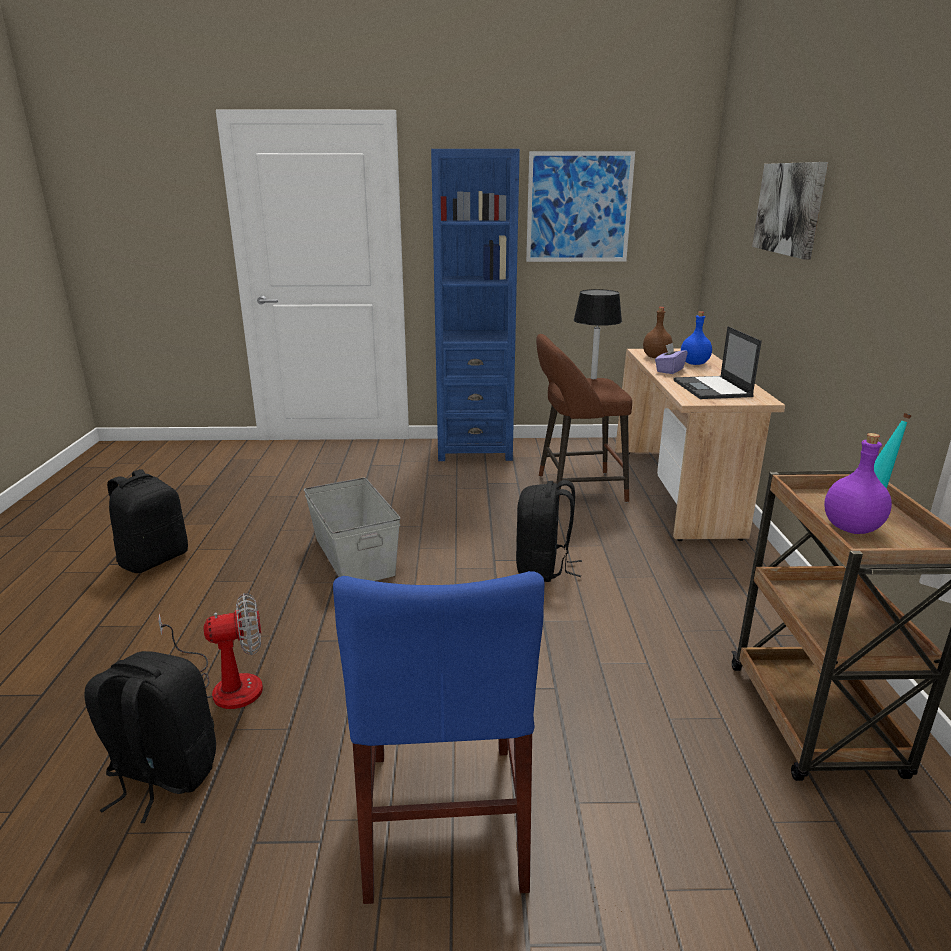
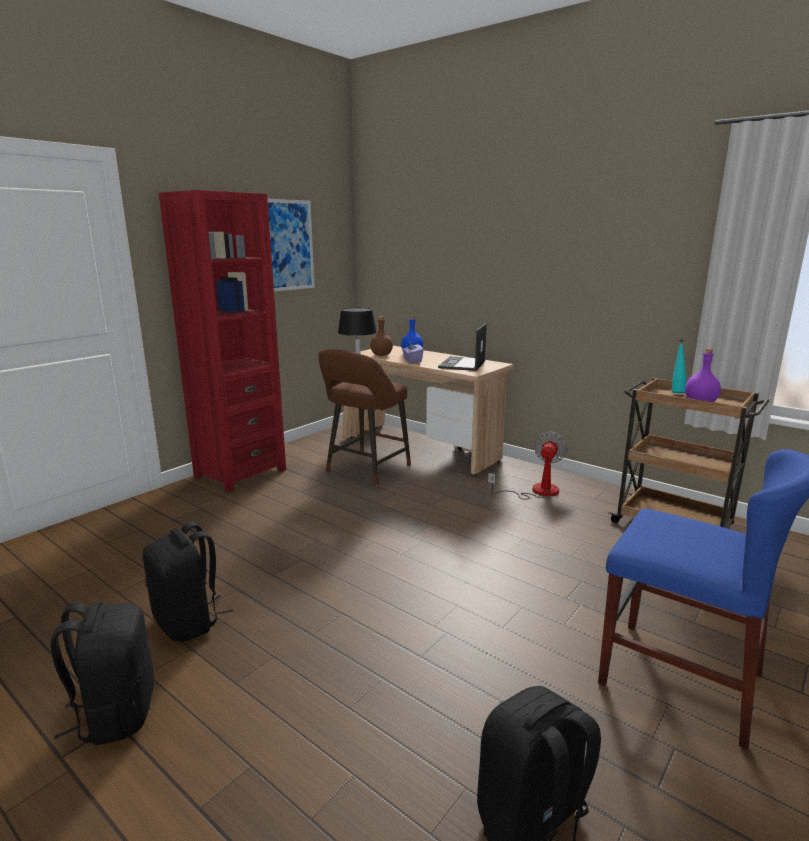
camera: 50 degrees left, 5 degrees down
(225, 685) = (430, 735): fan -> fan (536, 491)
(353, 556) = (315, 588): grey storage box -> none
(474, 449) = (240, 473): blue bookcase -> red bookcase
(543, 568) = (447, 524): black backpack -> black backpack (189, 622)
(712, 388) = (462, 364): laptop -> laptop turned 75 degrees clockwise
(789, 208) = (473, 240): picture -> none

